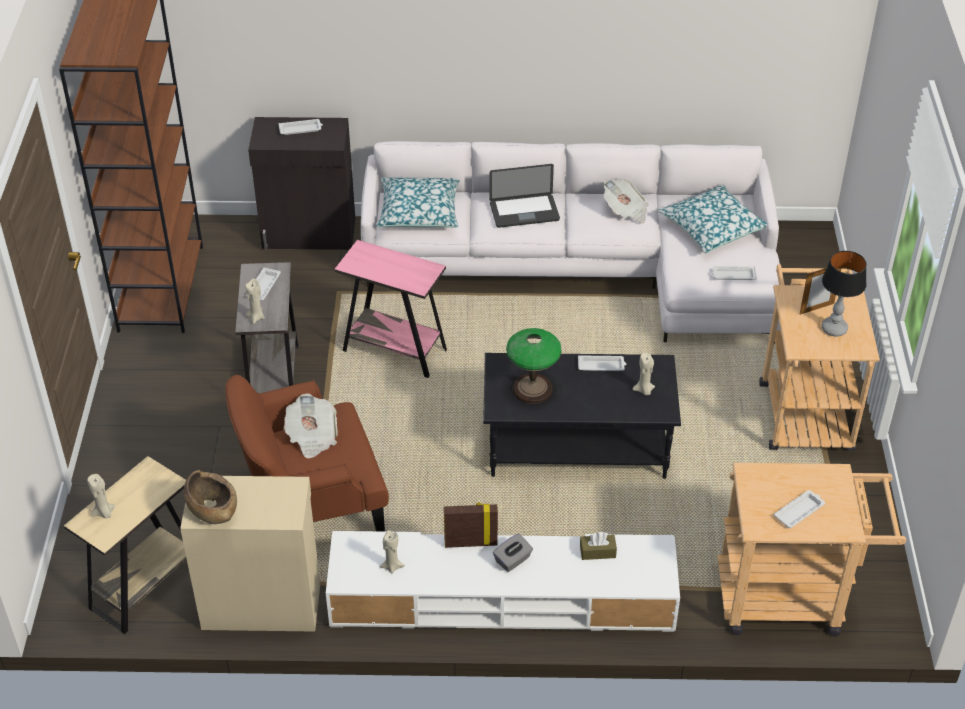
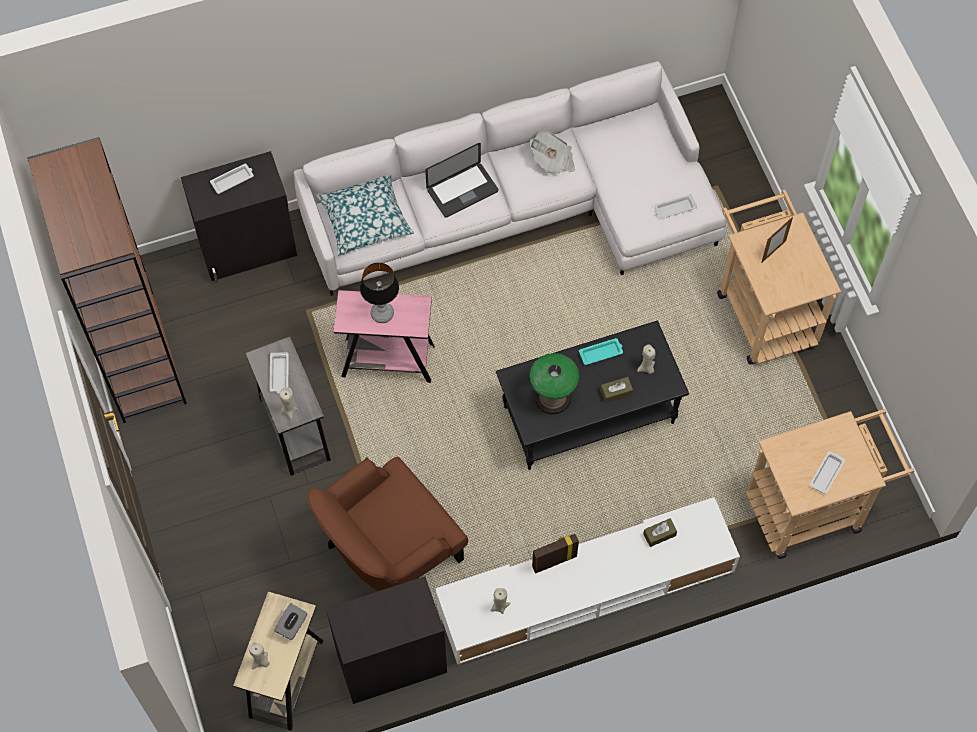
camera: 20 degrees left, 20 degrees up
(212, 507) = (359, 634): brown bowl -> none
(261, 604) = (390, 662): beige cabinet -> black cabinet
(312, 437) = (383, 508): newspaper -> none
(513, 560) = (595, 566): grey tissue box -> grey tissue box (292, 626)
(601, 366) = (601, 353): white tray -> turquoise tray
(602, 402) = (616, 392): none -> brown tissue box
(712, 227) = (637, 156): pillow -> none
(834, 329) = (795, 269): table lamp -> table lamp (382, 313)

